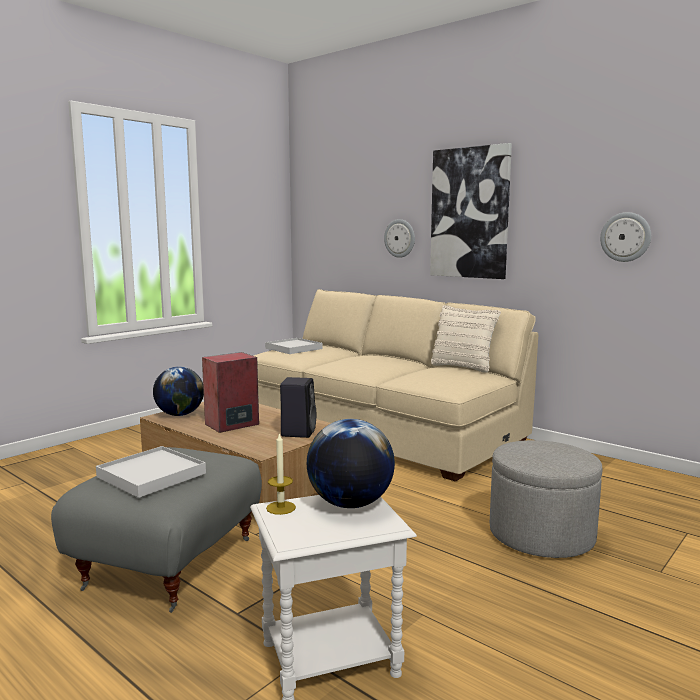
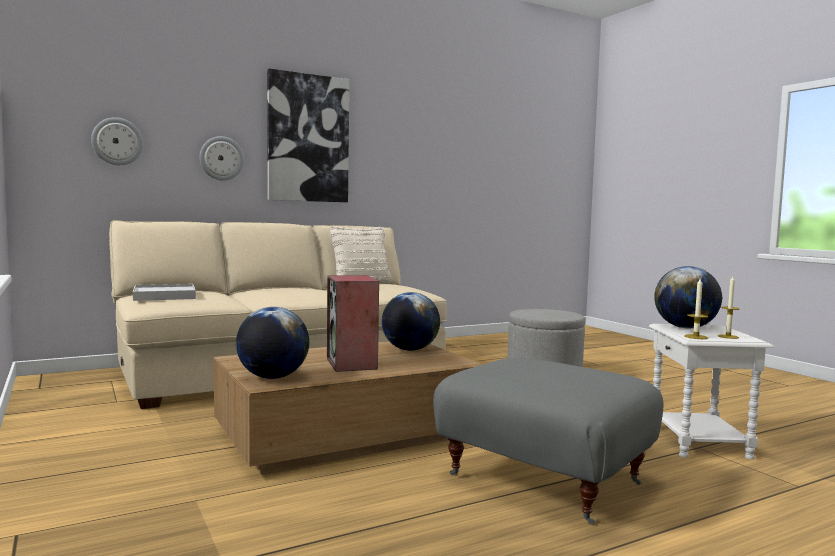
camera: 70 degrees left, 5 degrees down
(151, 475) = (569, 374): white tray -> none
(298, 432) = (410, 350): black speaker -> globe
(300, 527) = (728, 336): none -> candle
(625, 237) = (435, 169): wall clock -> wall clock (117, 141)

